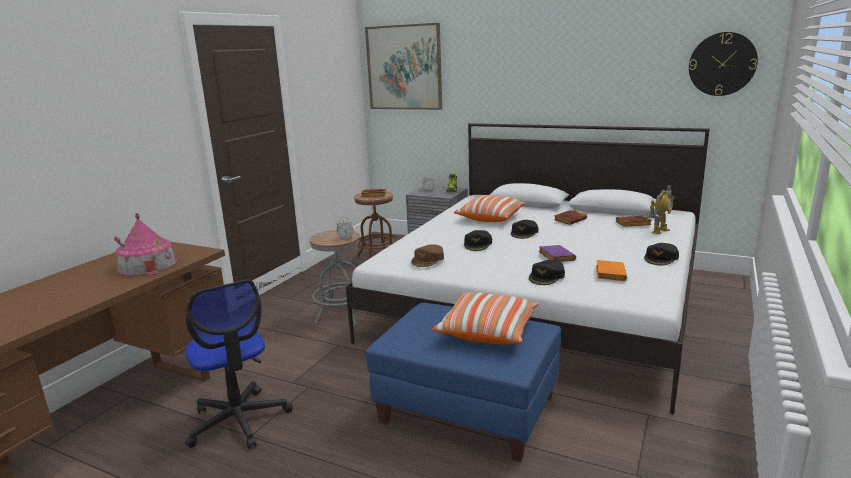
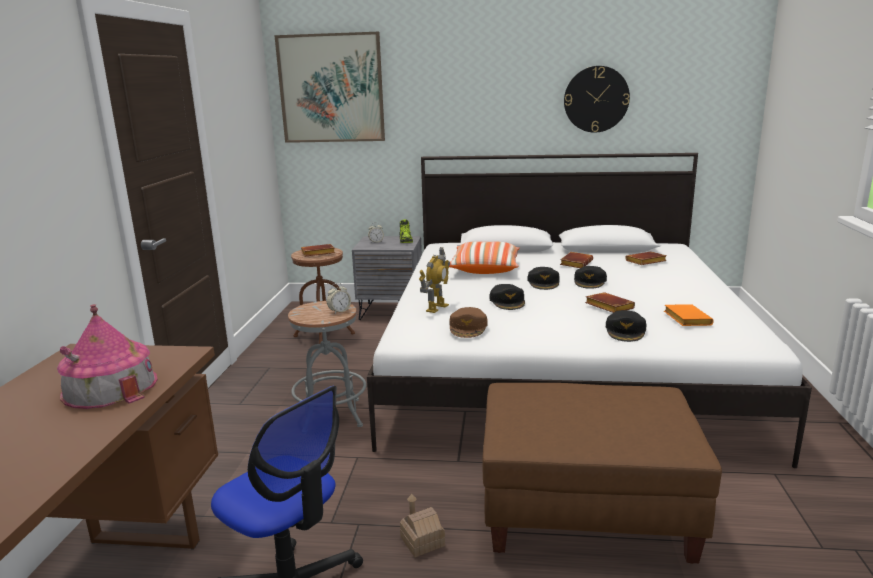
camera: 20 degrees left, 0 degrees up
(339, 406) = (422, 541): none -> toy house
(467, 410) = (585, 511): blue ottoman -> brown ottoman
(487, 331) = (613, 407): pillow -> none
(555, 257) = (607, 307): purple book -> brown book
(660, 231) = (680, 267): toy robot -> toy robot (436, 308)
(661, 258) = (716, 296): black cap -> black cap (590, 281)
(722, 64) = (709, 83): wall clock -> wall clock (596, 99)

